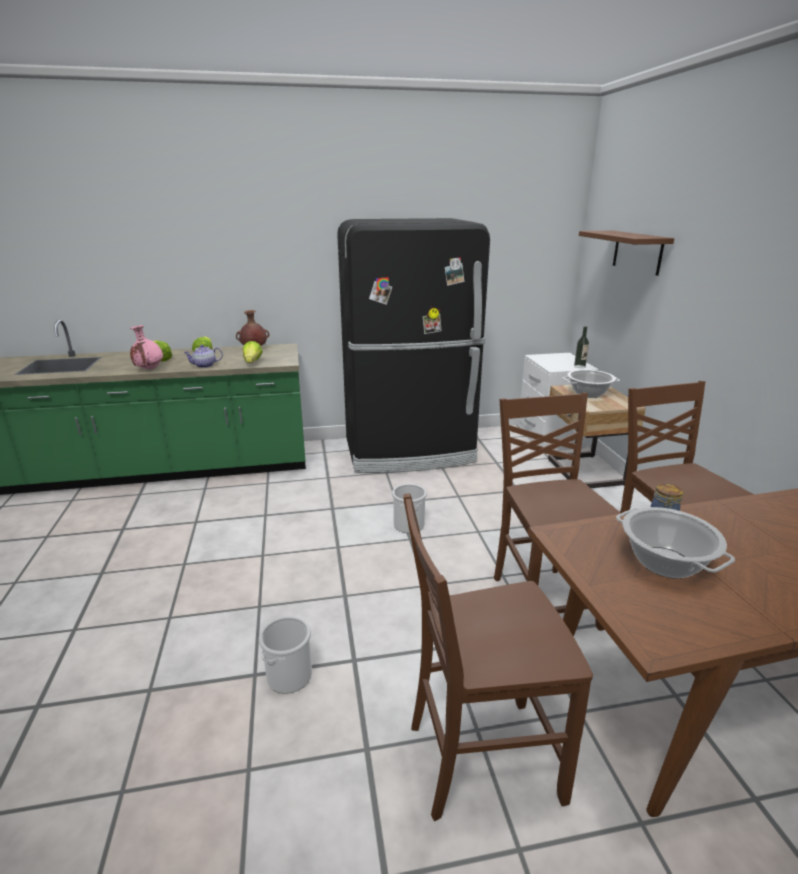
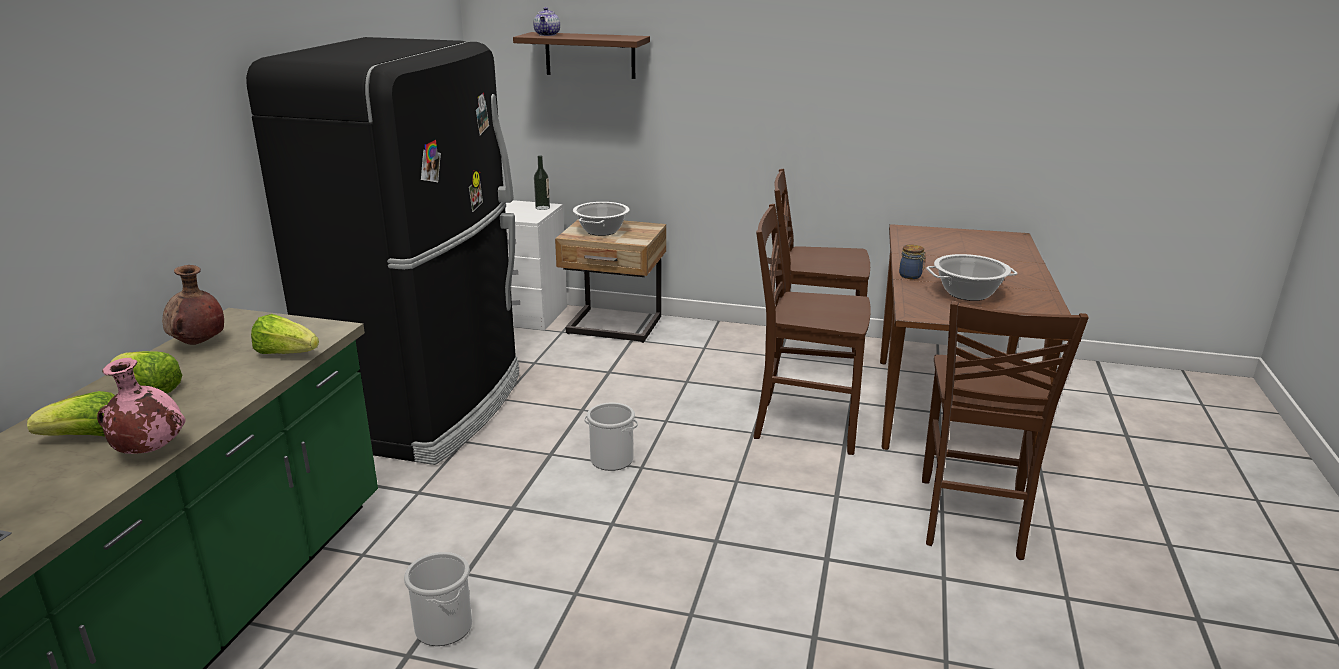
camera: 65 degrees left, 0 degrees up
(204, 365) = (228, 395): teapot -> teapot (547, 35)
(289, 676) = (829, 610): bucket -> bucket (444, 627)

